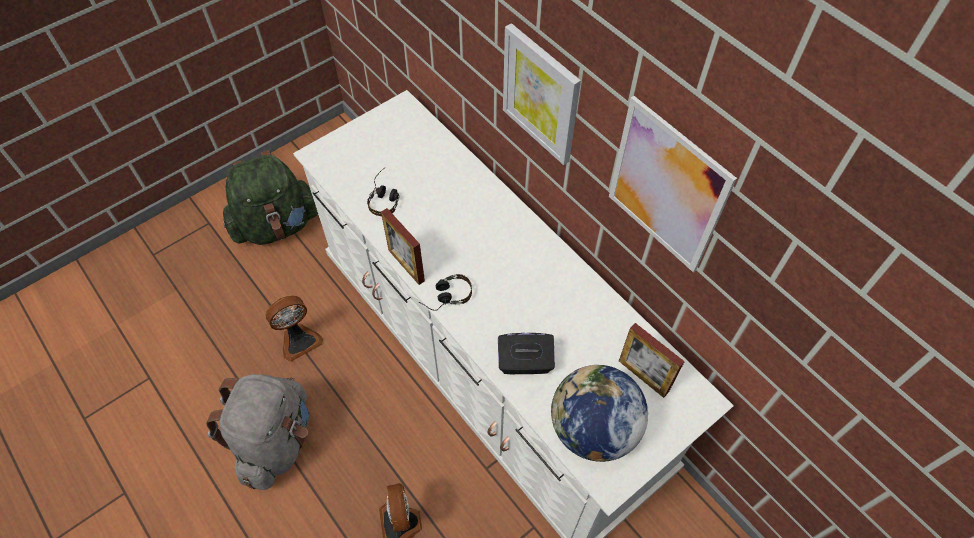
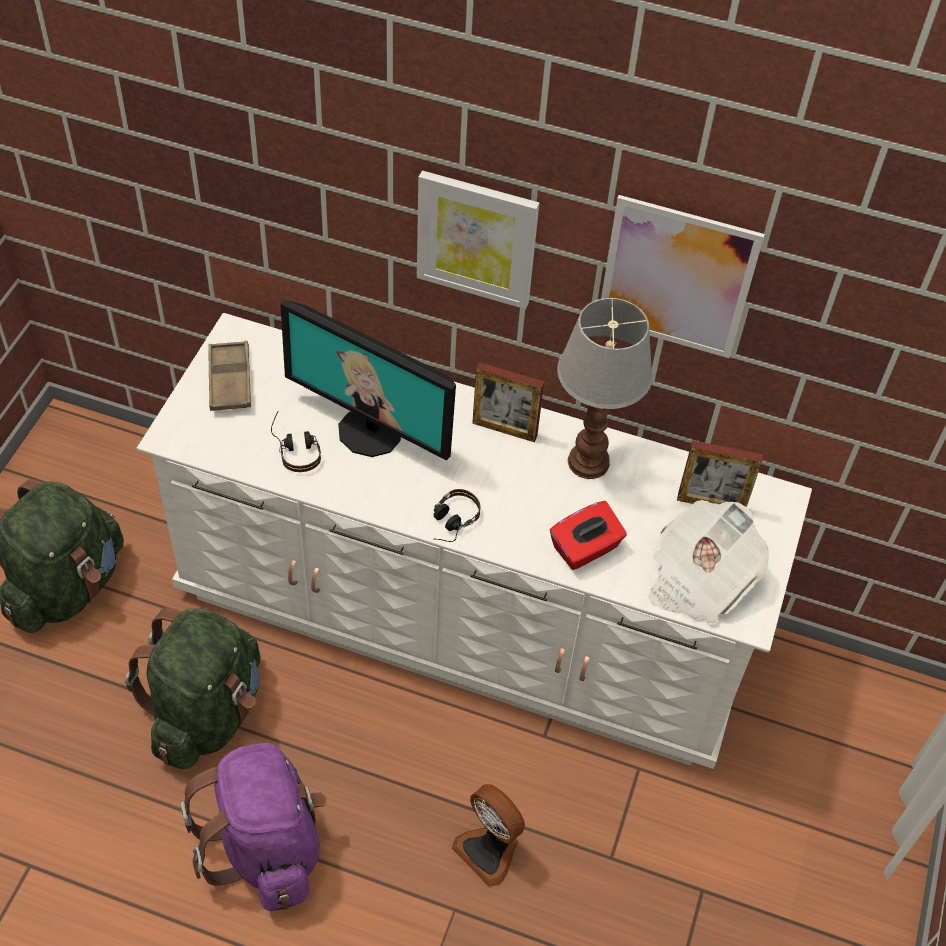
camera: 35 degrees left, 5 degrees down
(275, 441) = (266, 845): grey backpack -> purple backpack
(299, 340) = (206, 712): fan -> green backpack
(378, 135) = (230, 380): none -> brown tray
(406, 265) = (380, 511): picture frame -> picture frame (504, 429)
(440, 208) = (370, 431): none -> monitor
(525, 363) = (585, 549): black tissue box -> red tissue box
(574, 300) = (589, 461): none -> table lamp
(592, 429) = (698, 579): globe -> newspaper

